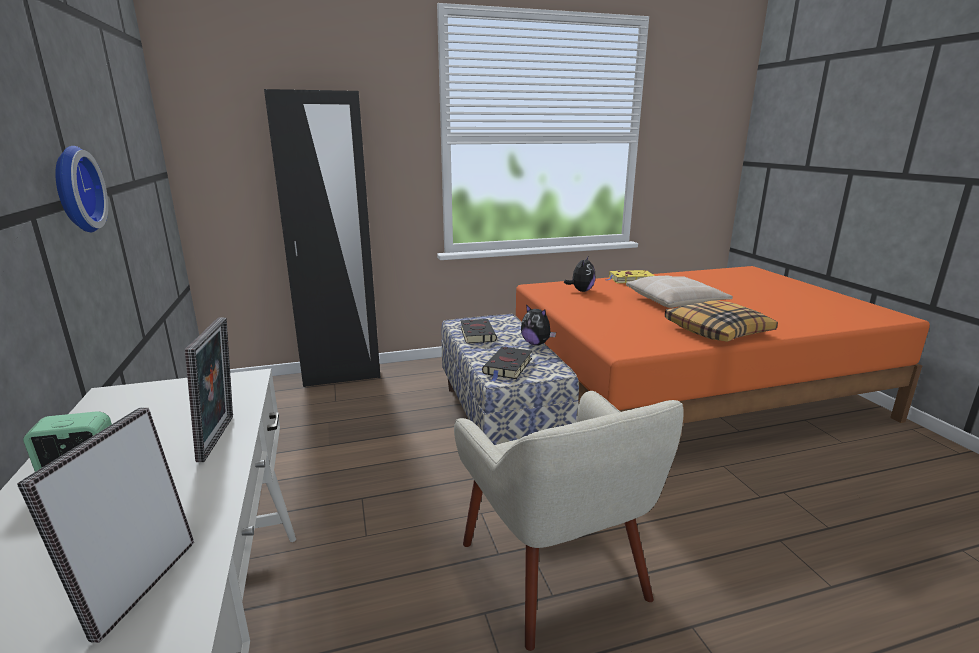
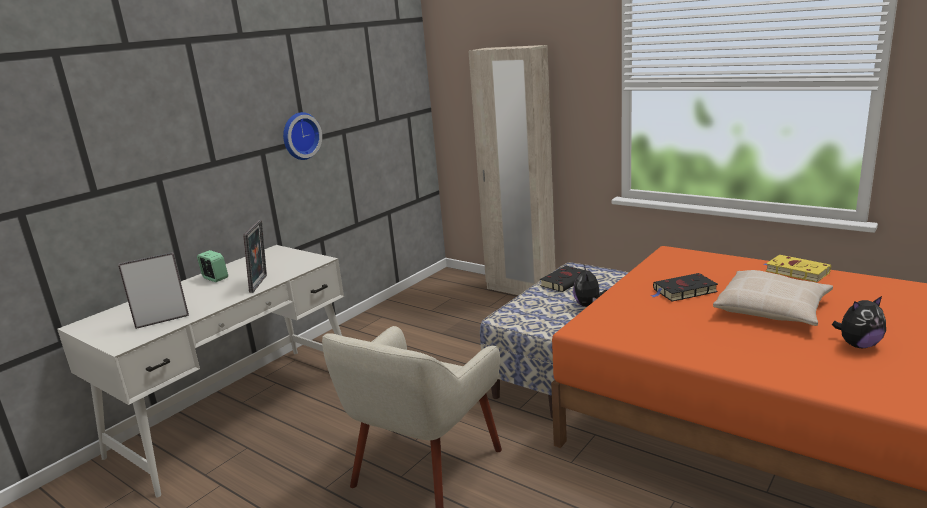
camera: 55 degrees right, 0 degrees up
(221, 437) = (261, 283): picture frame -> picture frame turned 45 degrees counterclockwise
(342, 376) = (520, 290): black wardrobe -> beige wardrobe
(507, 367) = (525, 314): black book -> black book (683, 291)
(581, 291) = (702, 268): plush toy -> plush toy (858, 345)
(717, 331) = (717, 350): pillow -> none

